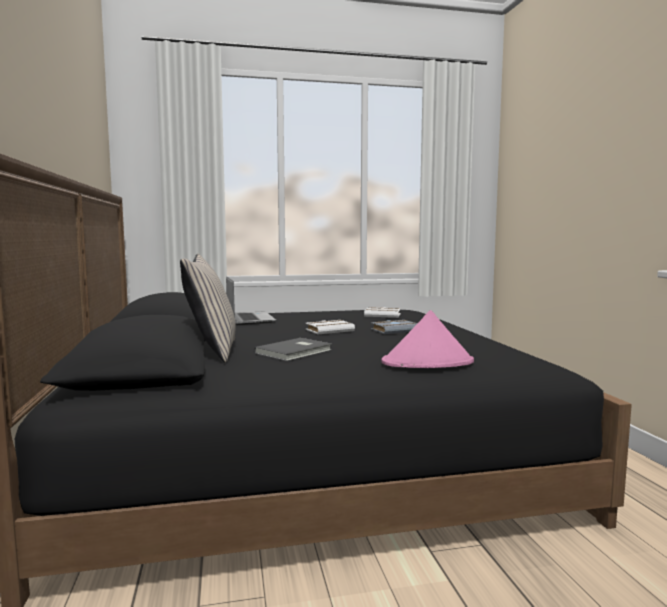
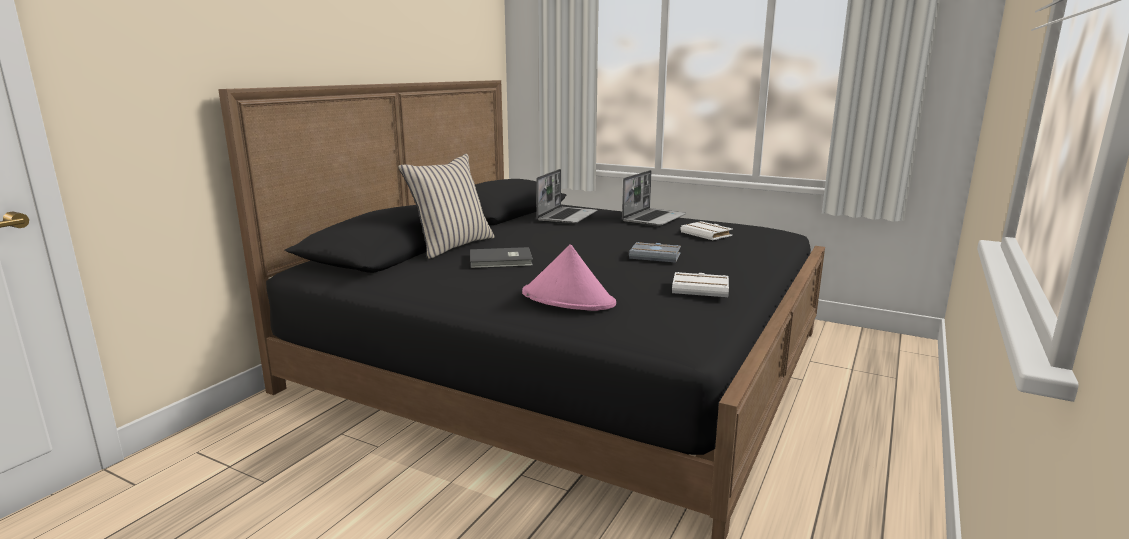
camera: 40 degrees right, 10 degrees up
(319, 312) = (653, 218): none -> laptop
(330, 330) = (595, 243): white book -> white book (701, 289)

